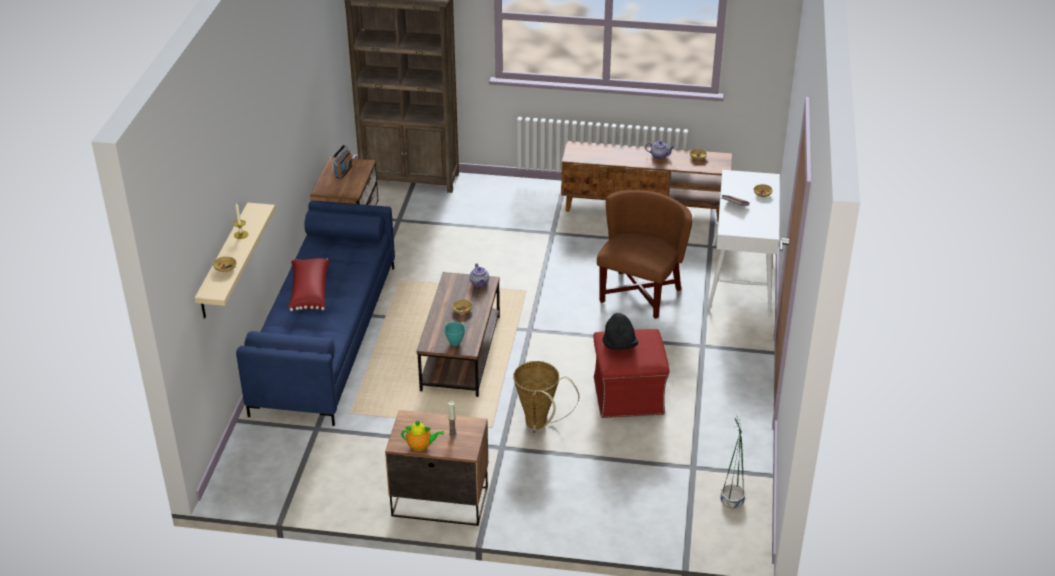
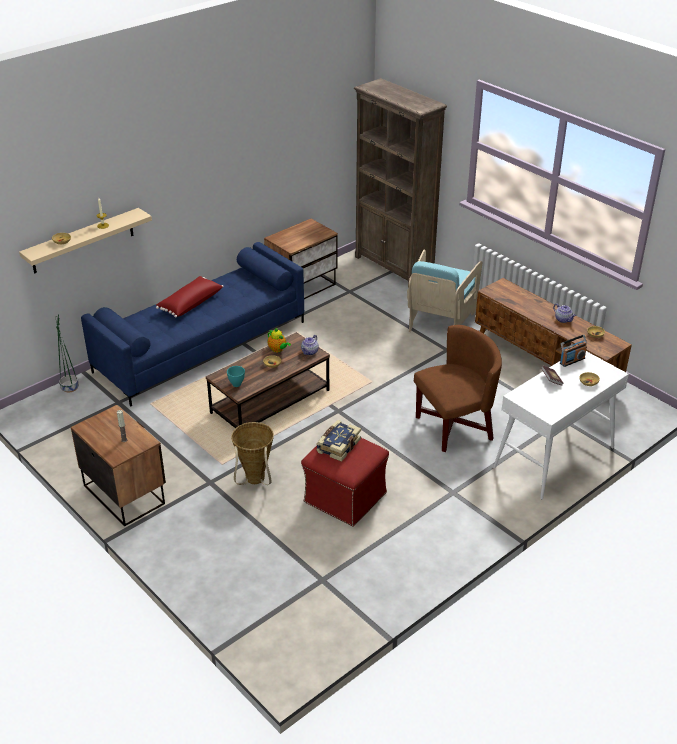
camera: 40 degrees right, 0 degrees up
(343, 171) = (305, 231): radio -> radio (572, 360)
(421, 446) = (94, 436): teapot -> teapot (278, 349)
(514, 209) = (440, 320): none -> turquoise armchair
(619, 345) = (338, 446): black hat -> book
(731, 501) = (316, 624): green planter -> green planter (70, 387)

